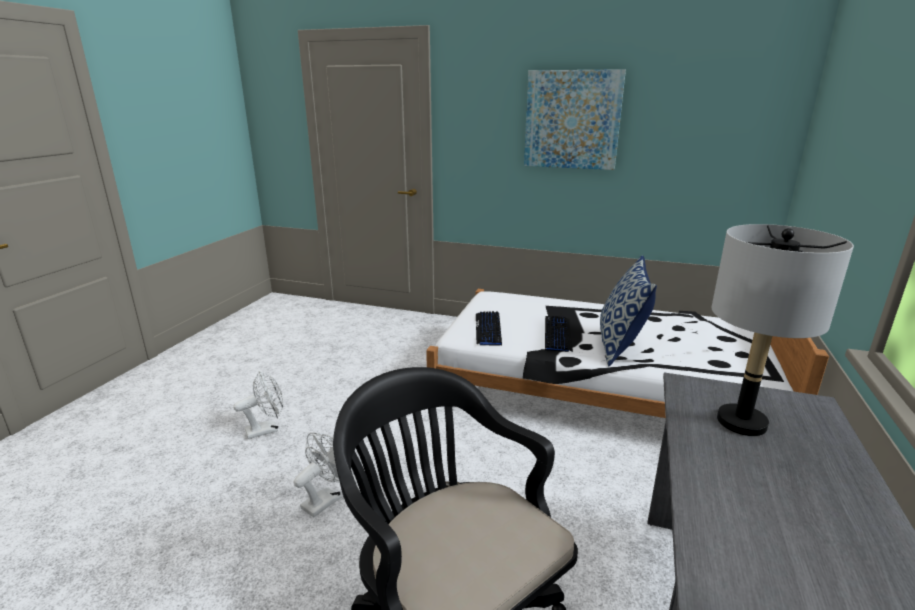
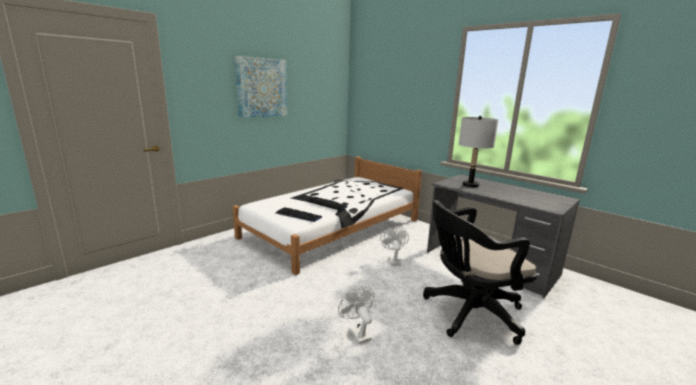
camera: 65 degrees left, 5 degrees down
(267, 429) = (251, 348): white fan -> white fan (393, 260)
(620, 347) = (353, 198): pillow -> none

